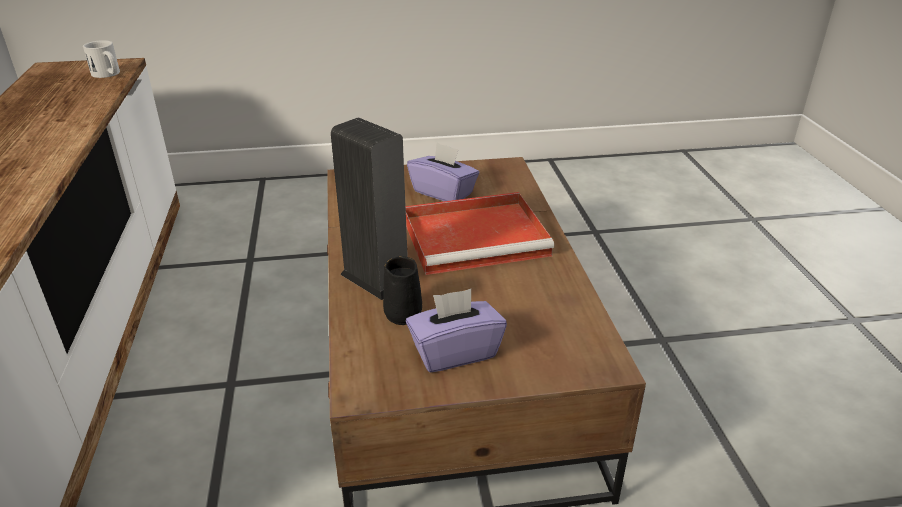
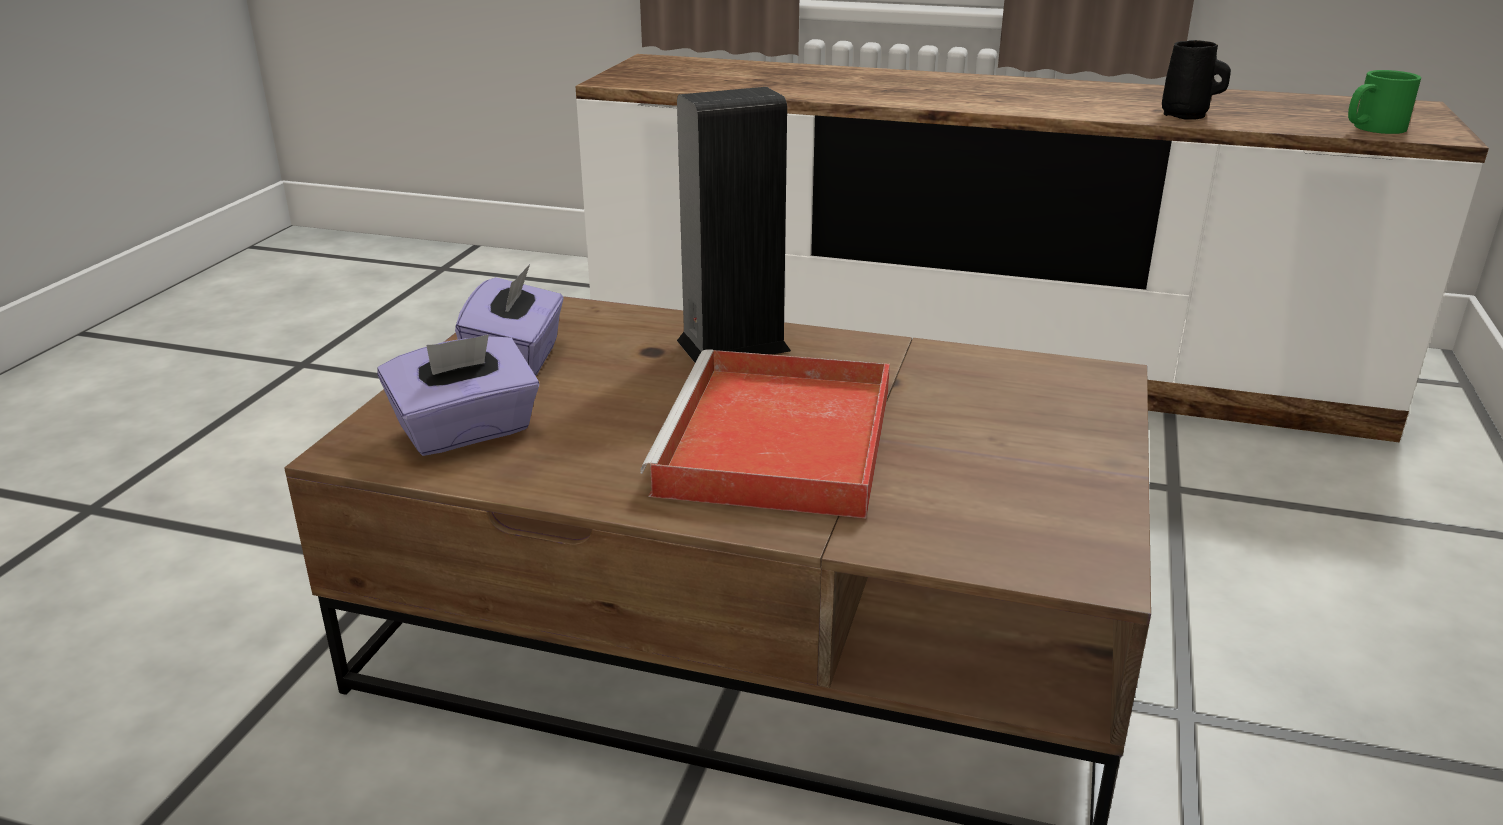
camera: 115 degrees right, 5 degrees down
(108, 74) = (1371, 129): white mug -> green mug
(403, 313) = (632, 348): black mug -> black mug (1187, 116)
(443, 192) = (981, 452): purple tissue box -> purple tissue box (466, 431)

